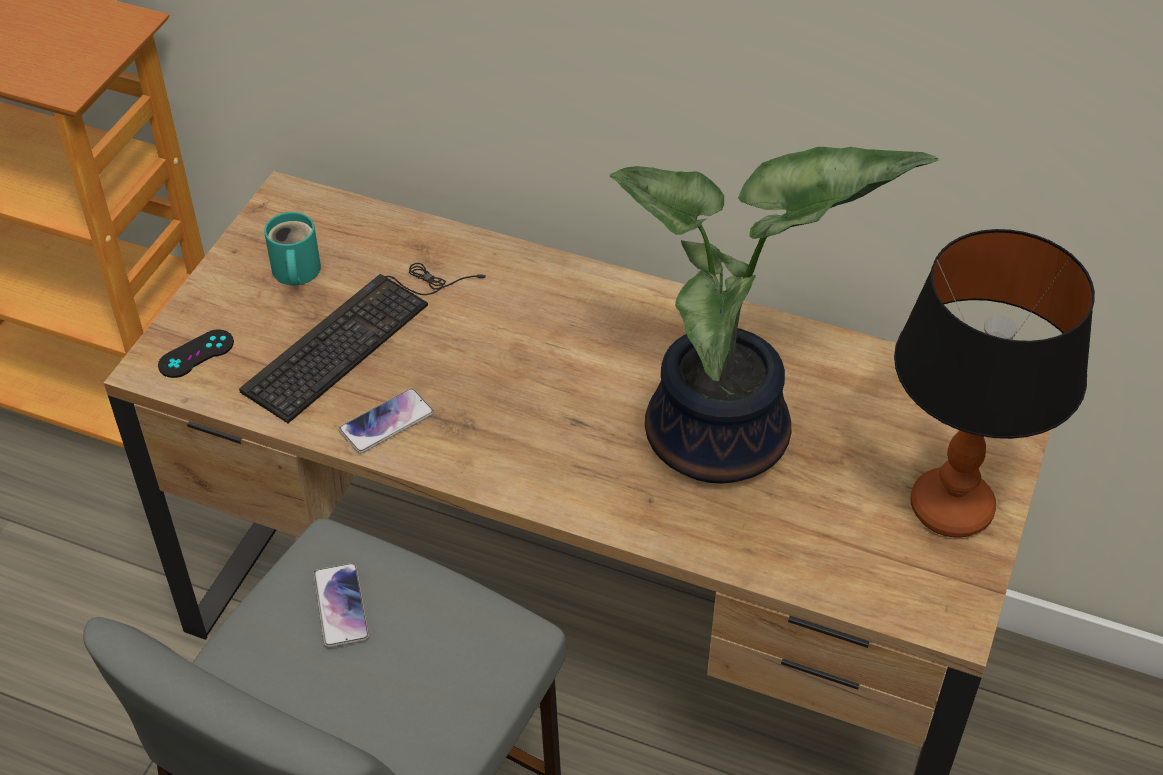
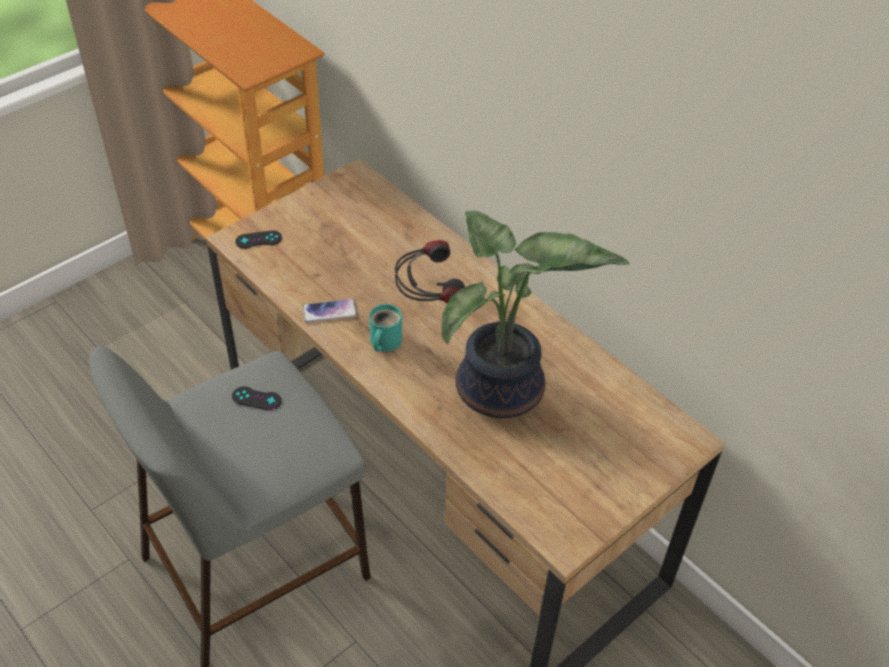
camera: 25 degrees right, 0 degrees up
(294, 272) = (334, 215): turquoise mug -> turquoise mug (383, 342)
(341, 606) = (256, 398): phone -> black game controller
(357, 334) = (345, 260): keyboard -> none
(530, 350) = (430, 303): none -> headphones
(950, 508) = (606, 482): table lamp -> none

